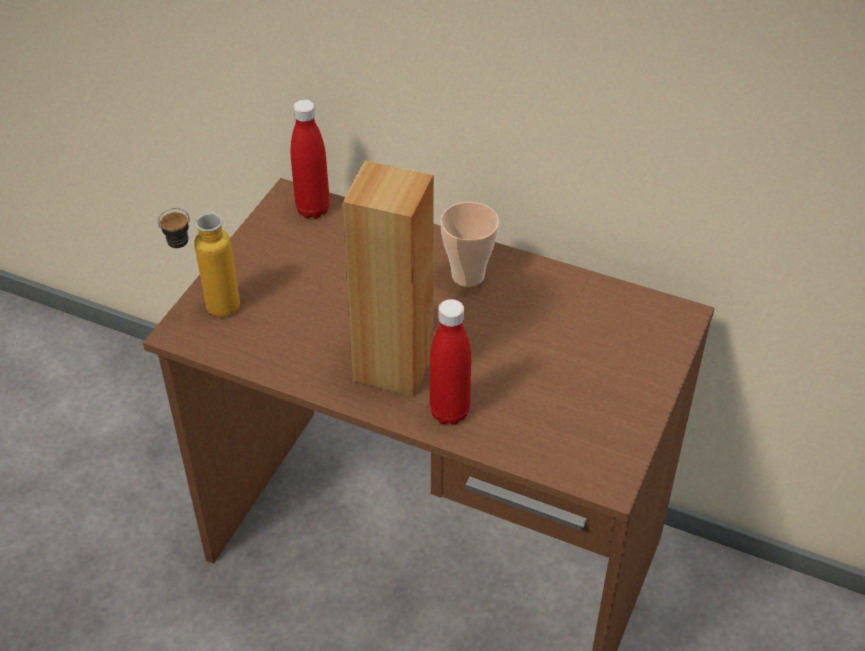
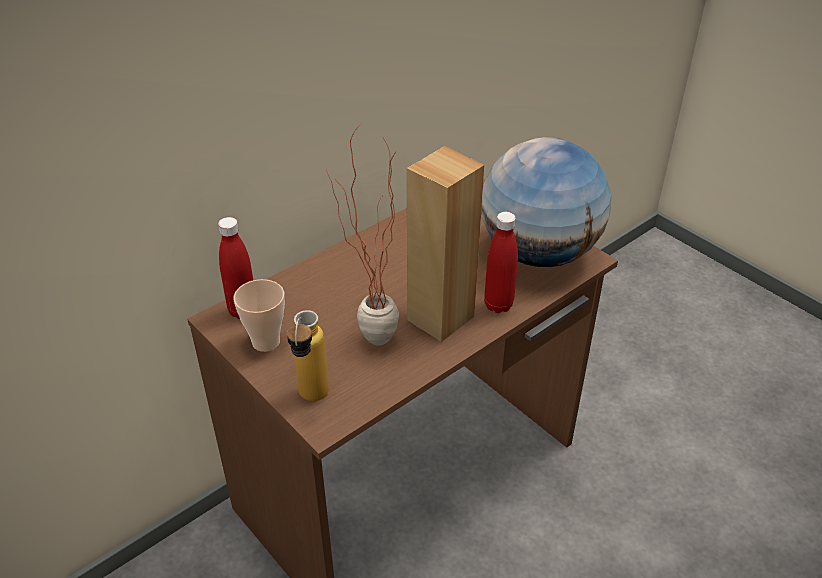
camera: 65 degrees left, 5 degrees down
(315, 320) = (366, 343): none -> potted plant
(468, 275) = (376, 257): cup -> cup (266, 342)
(581, 424) = (539, 253): none -> globe

